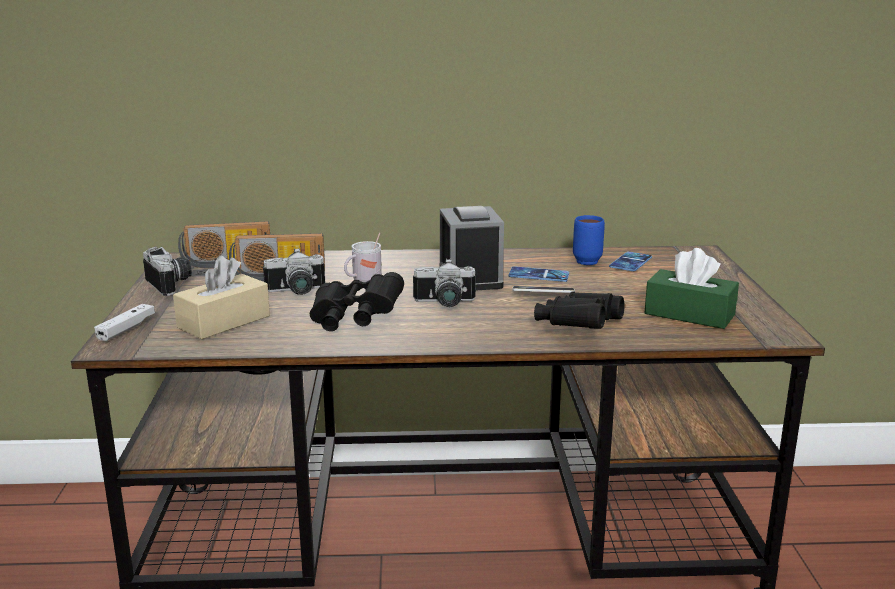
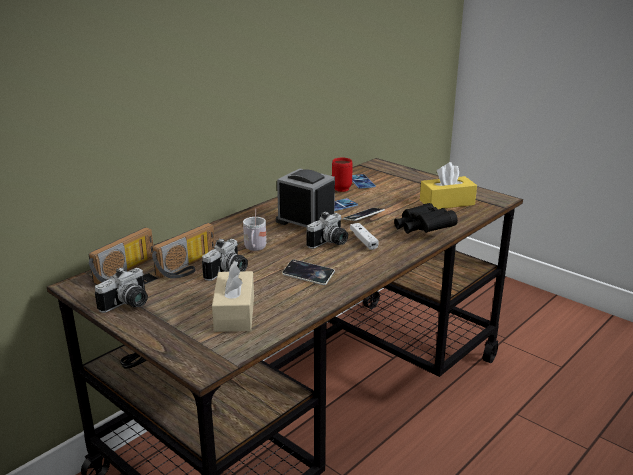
camera: 45 degrees left, 5 degrees up
(126, 329) = (181, 350): white game controller -> white game controller (363, 240)
(172, 284) = (128, 305): camera -> camera turned 120 degrees clockwise
(354, 320) = (308, 275): black binoculars -> phone
(590, 260) = (341, 188): blue mug -> red mug
(689, 314) = (447, 202): green tissue box -> yellow tissue box

